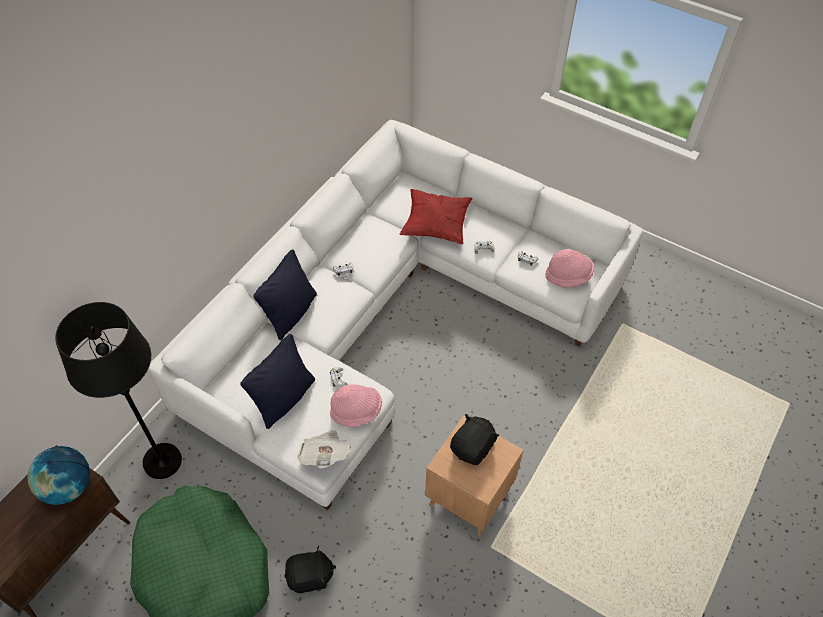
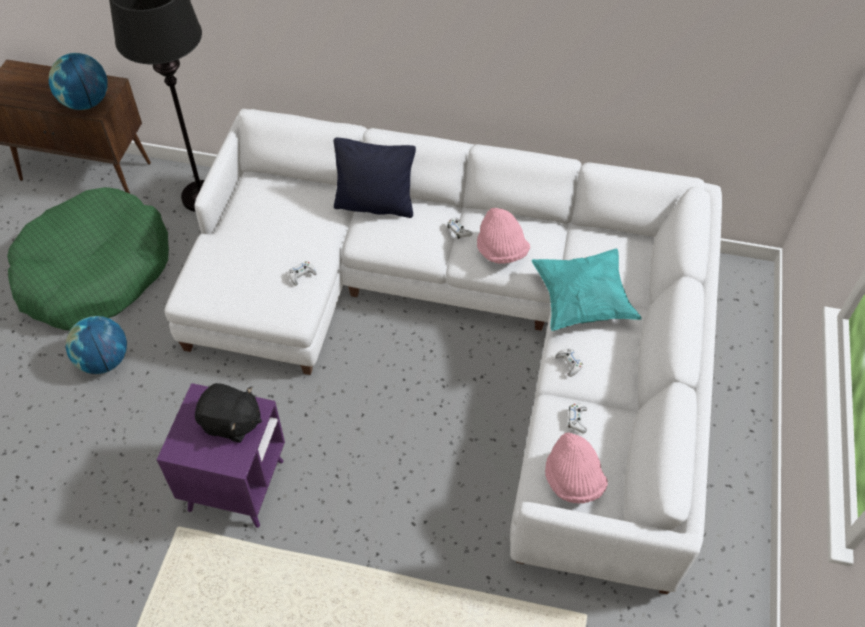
camera: 70 degrees right, 0 degrees up
(284, 399) = (258, 236): black pillow -> none
(310, 577) = (104, 361): black plush toy -> globe
(325, 455) = (200, 295): newspaper -> none
(356, 411) = (263, 305): pink hat -> pink hat (501, 251)
(436, 226) = (582, 301): red pillow -> turquoise pillow
(469, 498) = (236, 485): brown side table -> purple side table

